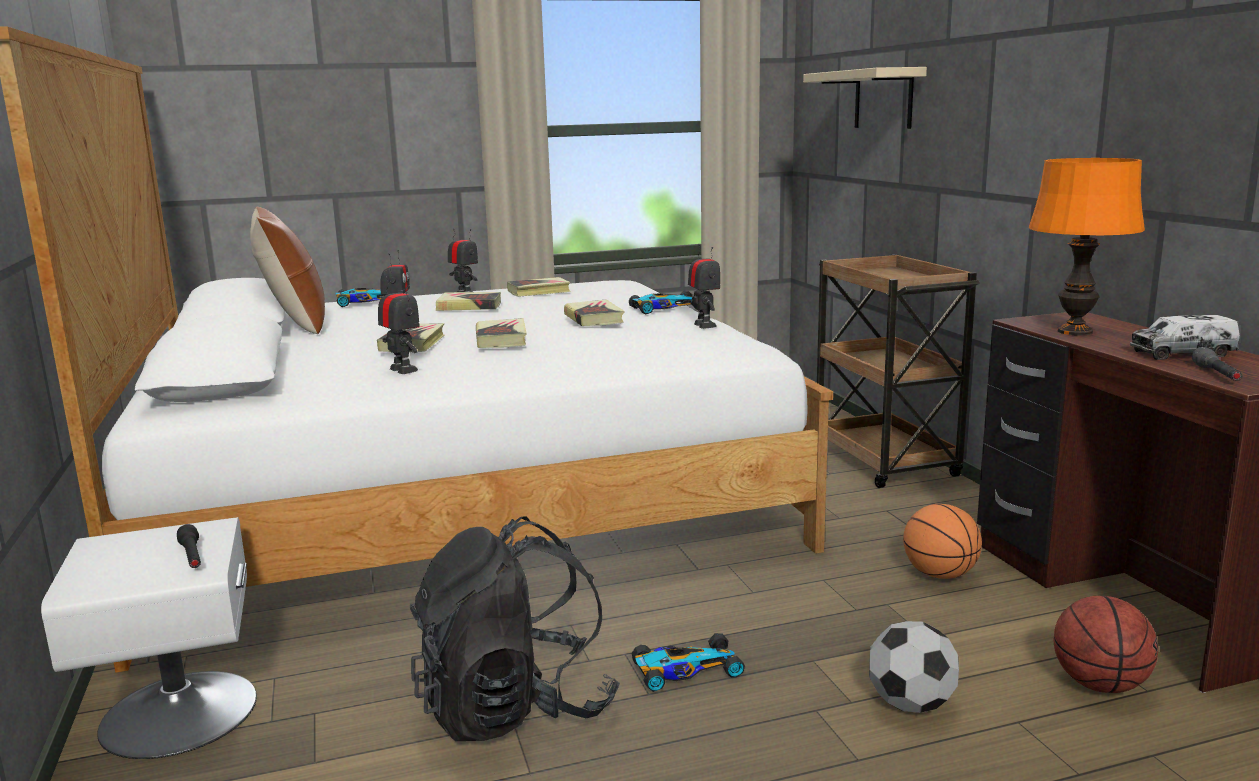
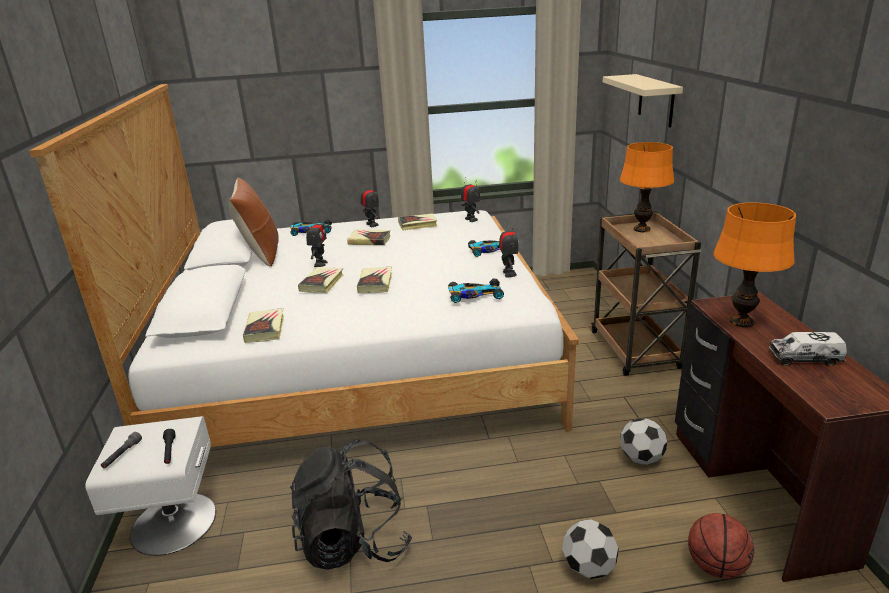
camera: 10 degrees right, 10 degrees up
(403, 370) = (308, 312): toy robot -> toy robot (471, 219)
(594, 318) = (440, 262): book -> book (265, 329)
(684, 670) = (458, 523): toy car -> toy car (474, 295)
(882, 273) = (641, 229): none -> orange table lamp
(939, 575) = (641, 458): basketball -> football
(1217, 375) = (816, 390): grey flashlight -> grey flashlight (122, 455)

